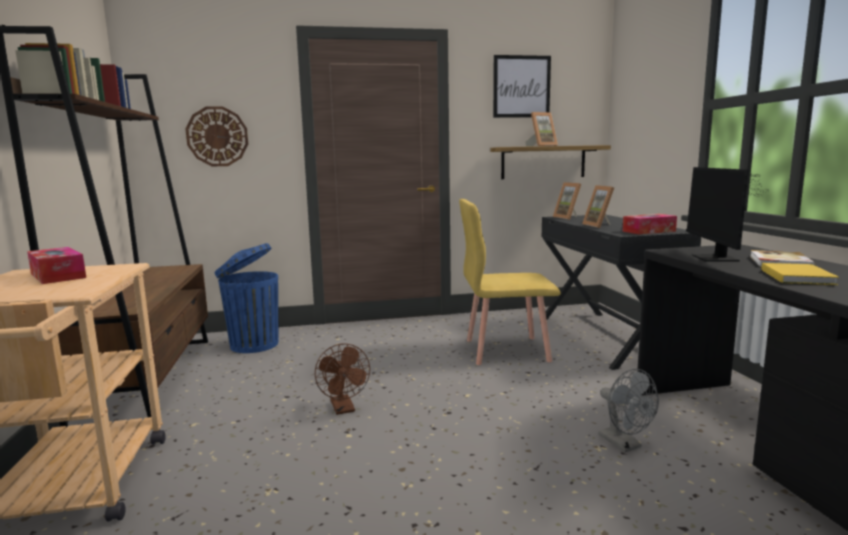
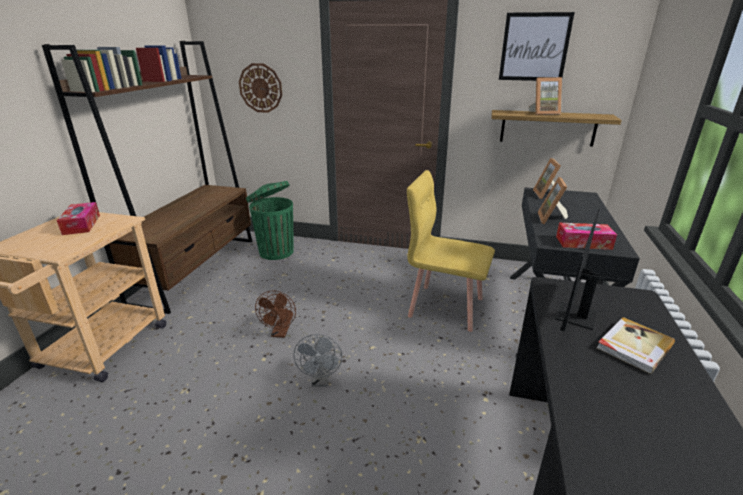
camera: 25 degrees right, 15 degrees up
(253, 344) = (275, 251): blue trash can -> green trash can
(625, 444) = (444, 445): grey fan -> grey fan (321, 380)
(797, 276) = (604, 383): yellow book -> none

